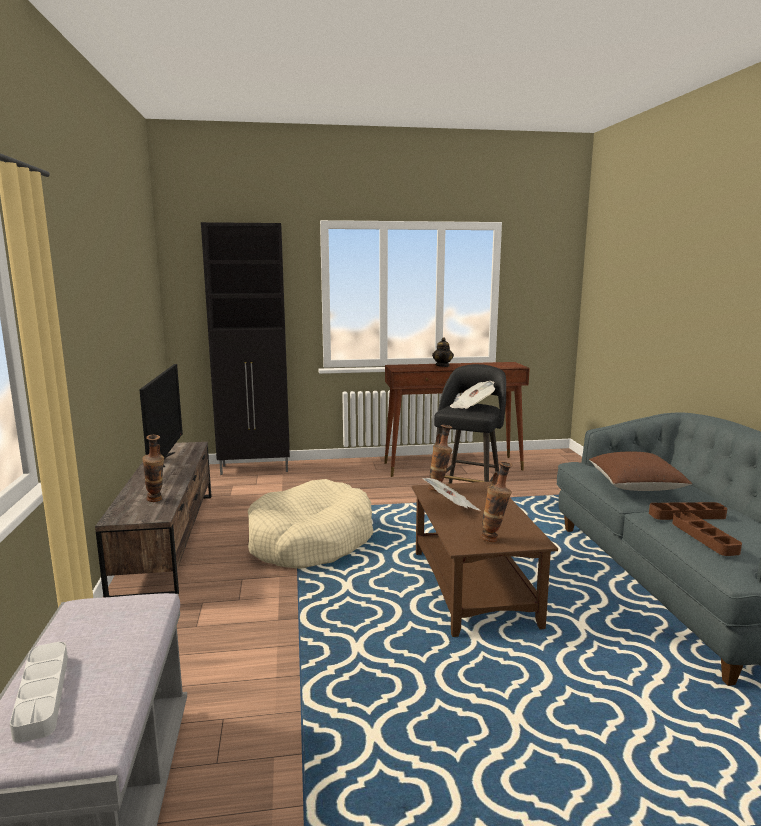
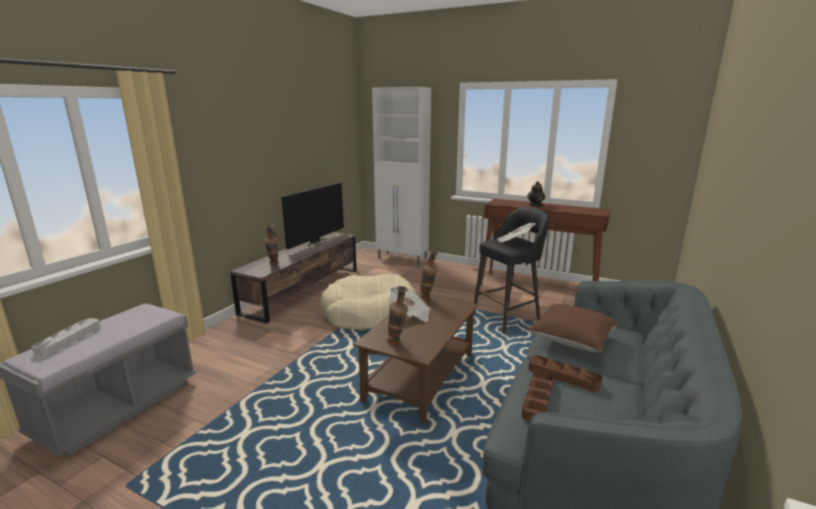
camera: 35 degrees right, 5 degrees up
(256, 469) = (402, 259): black cabinet -> white cabinet

